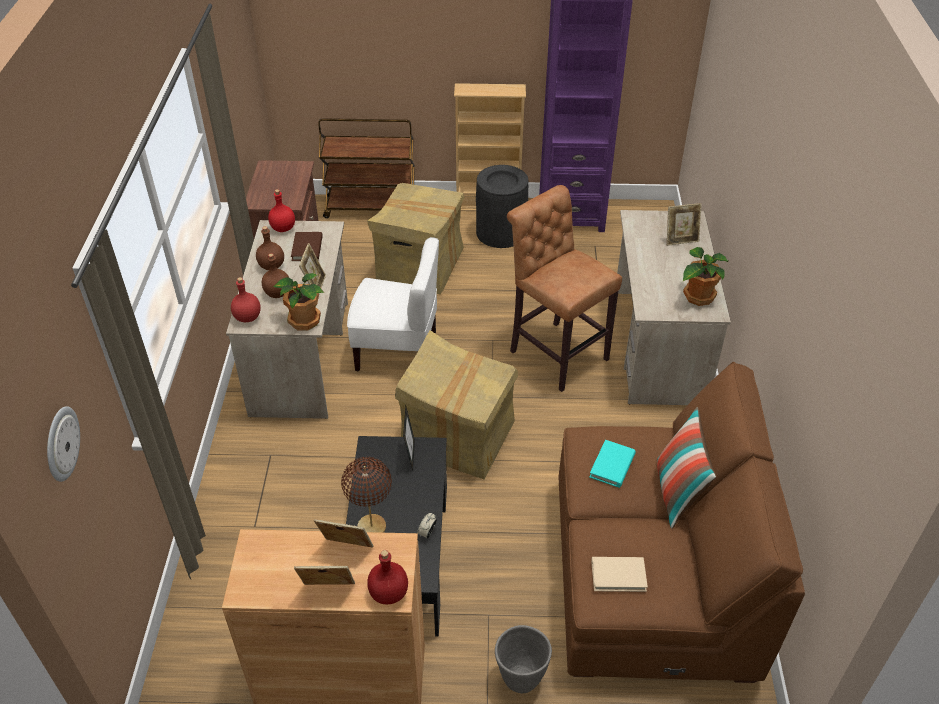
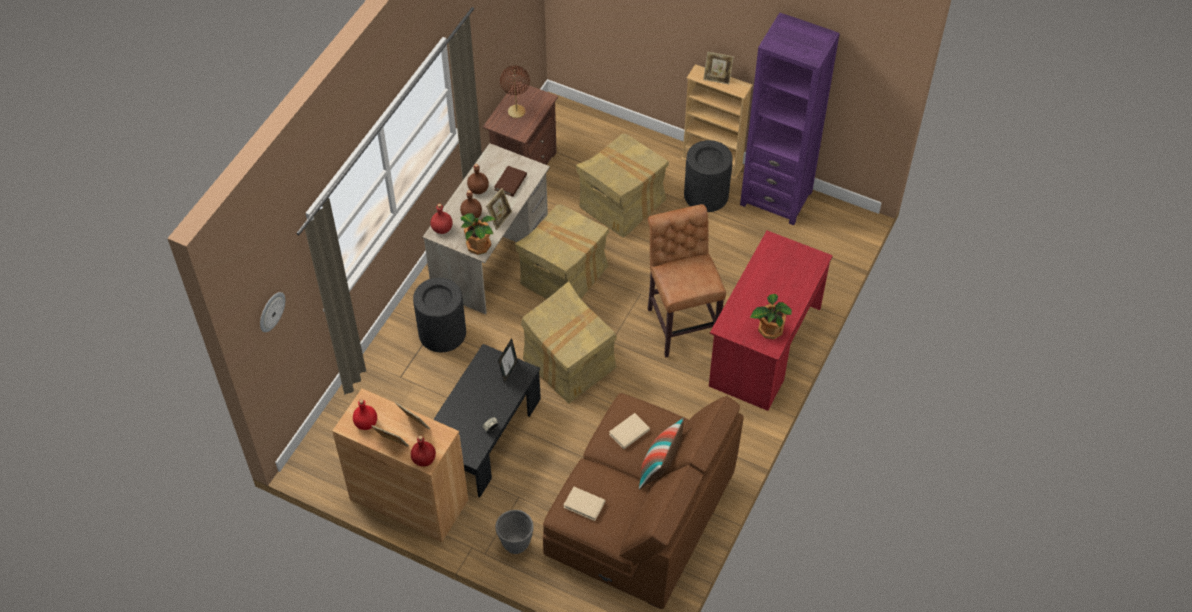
camera: 25 degrees right, 10 degrees up
(283, 228) = (502, 157): red bottle -> red bottle (366, 423)
(283, 456) = (442, 332): none -> black trash can
(371, 207) = (614, 131): brown cart -> none
(371, 527) = (458, 411): brown table lamp -> brown table lamp (516, 112)
(397, 350) = (563, 276): white chair -> cardboard box
(612, 466) = (629, 432): turquoise book -> beige book
(657, 346) = (765, 347): beige desk -> red desk
(681, 239) = (794, 275): picture frame -> picture frame (717, 78)

